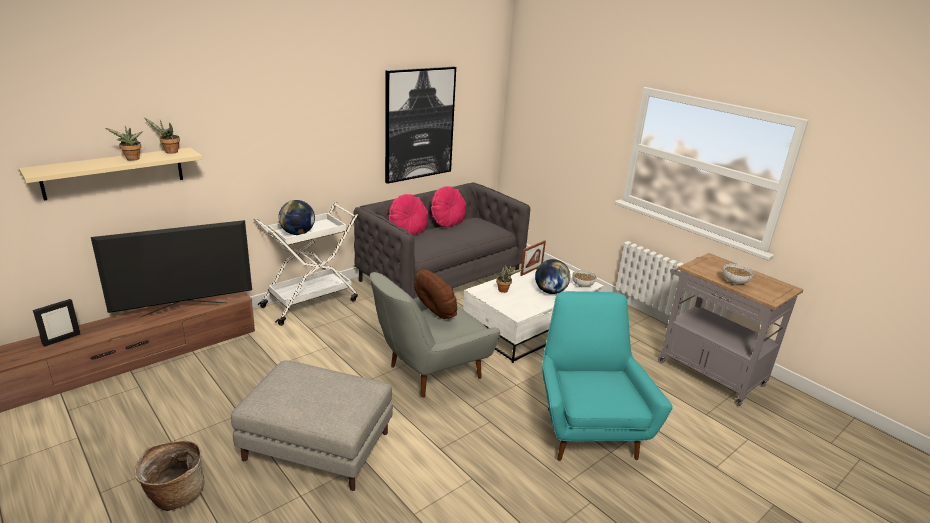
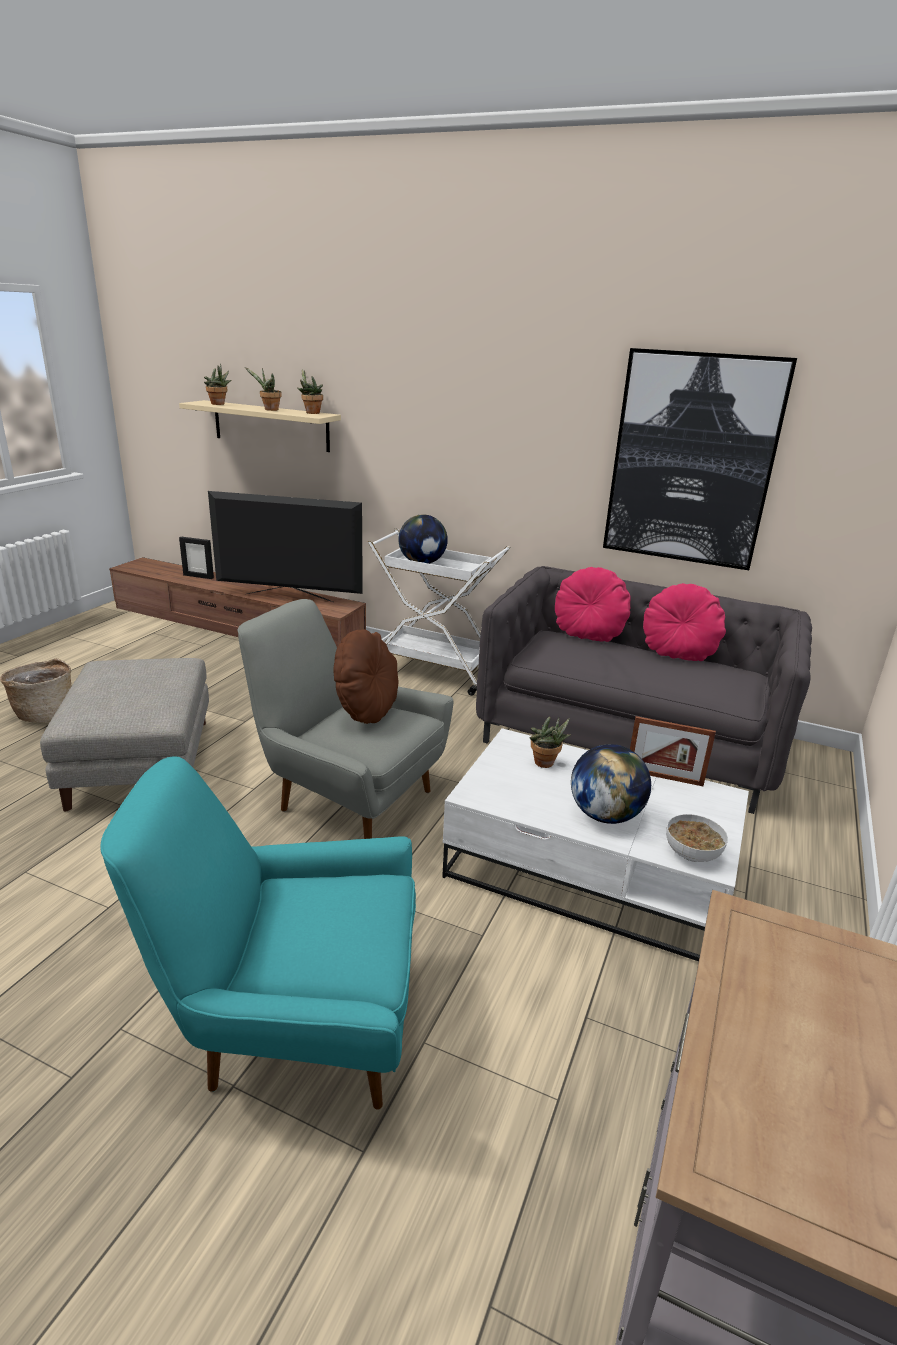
camera: 65 degrees right, 0 degrees up
(65, 167) = (219, 404): none -> potted plant
(184, 309) = (288, 598): television -> television turned 150 degrees clockwise
(586, 429) = (293, 1027): turquoise armchair -> turquoise armchair turned 150 degrees counterclockwise
(734, 281) = (756, 1036): bowl -> none

